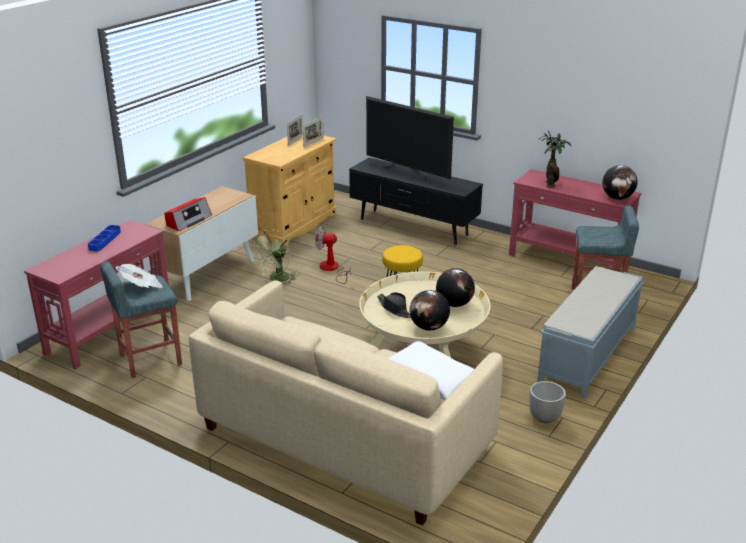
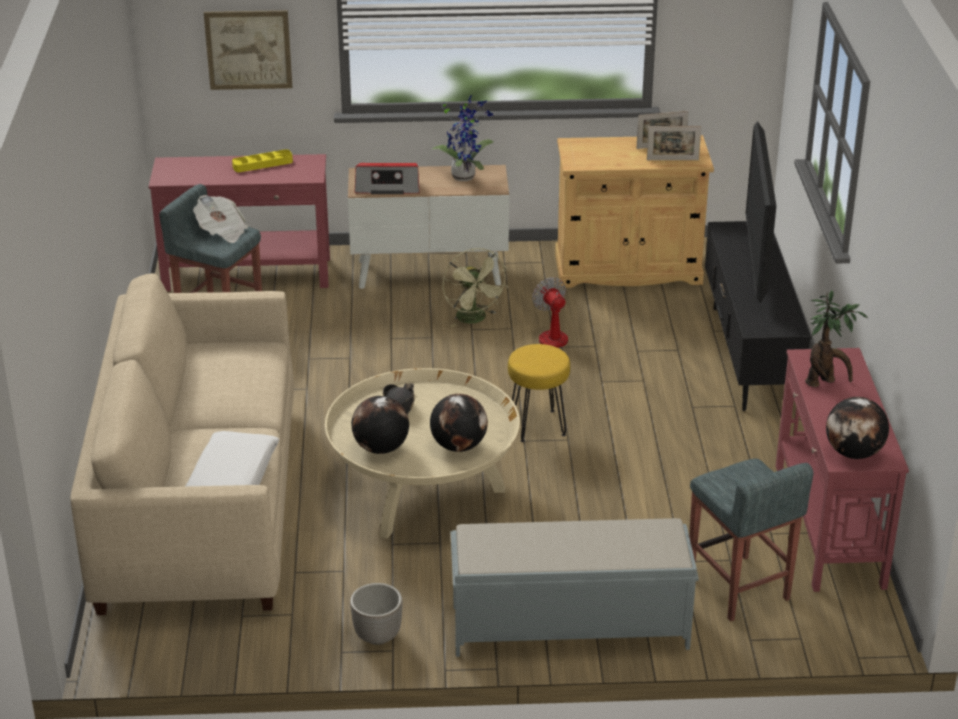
camera: 55 degrees right, 5 degrees up
(60, 160) = (248, 49): none -> picture
(105, 240) = (262, 164): blue tray -> yellow tray
(214, 198) = (465, 175): none -> potted plant
(276, 279) = (475, 319): green fan -> green fan turned 120 degrees counterclockwise

